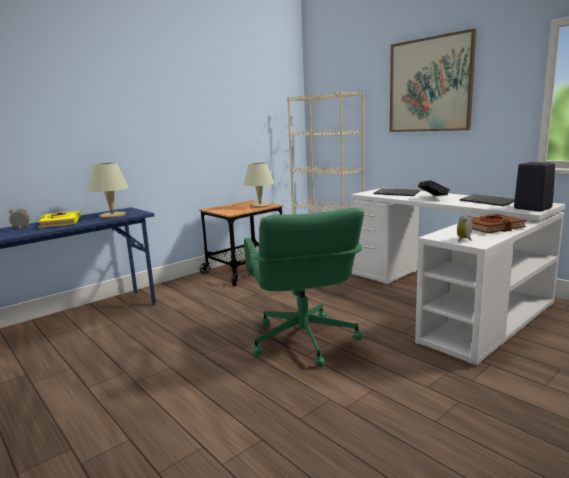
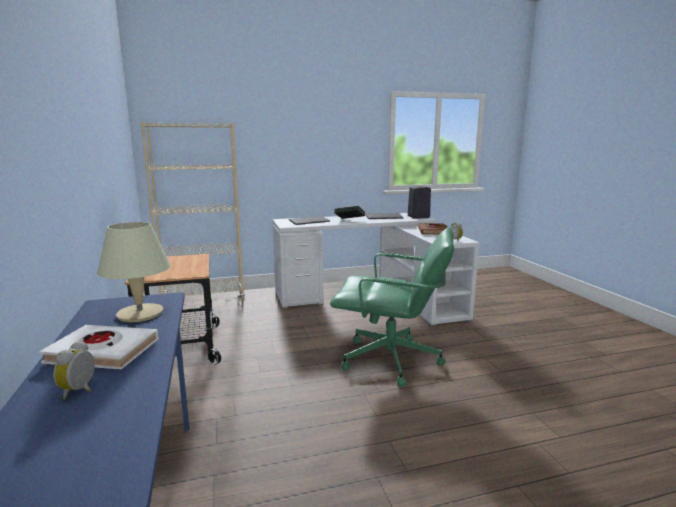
camera: 65 degrees left, 0 degrees up
(60, 222) = (103, 352): yellow book -> white book
(260, 206) = (187, 260): beige table lamp -> none
(430, 85) = (303, 125): picture -> none

